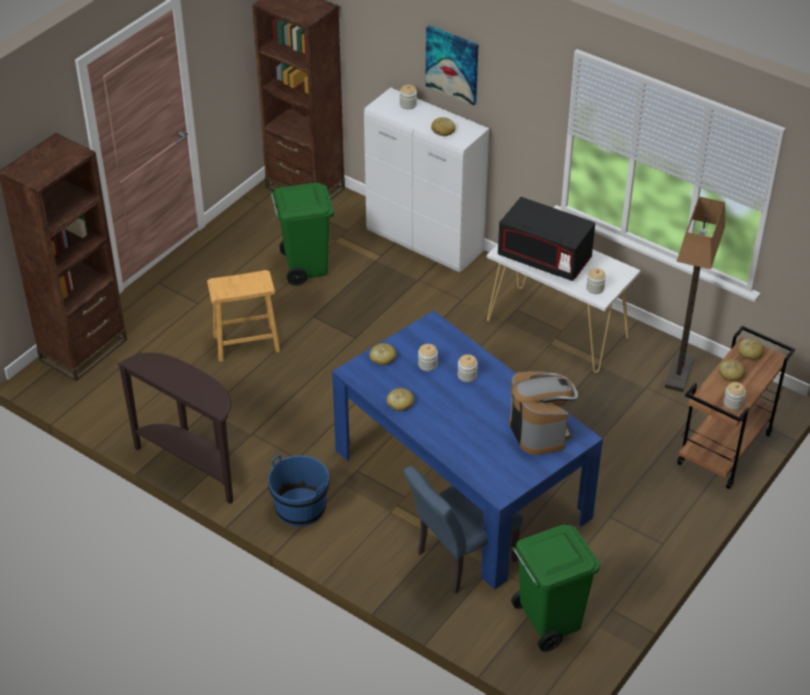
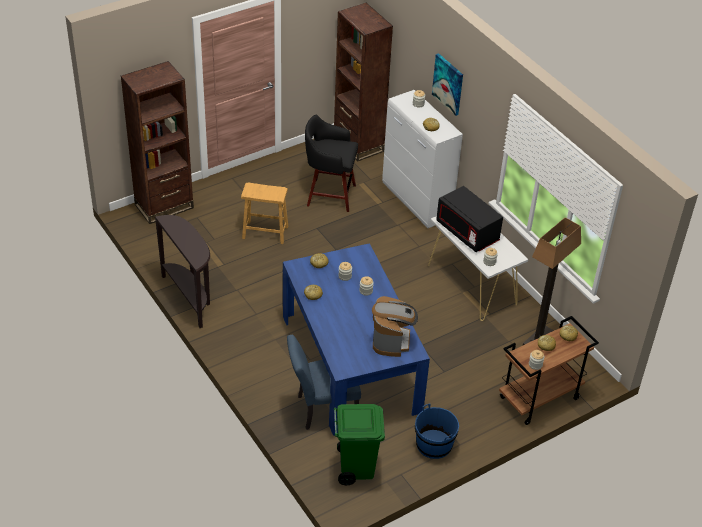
camera: 20 degrees right, 0 degrees up
(300, 508) = (241, 345): blue bucket -> blue bucket (434, 444)
(305, 267) = (329, 195): green trash can -> black stool

